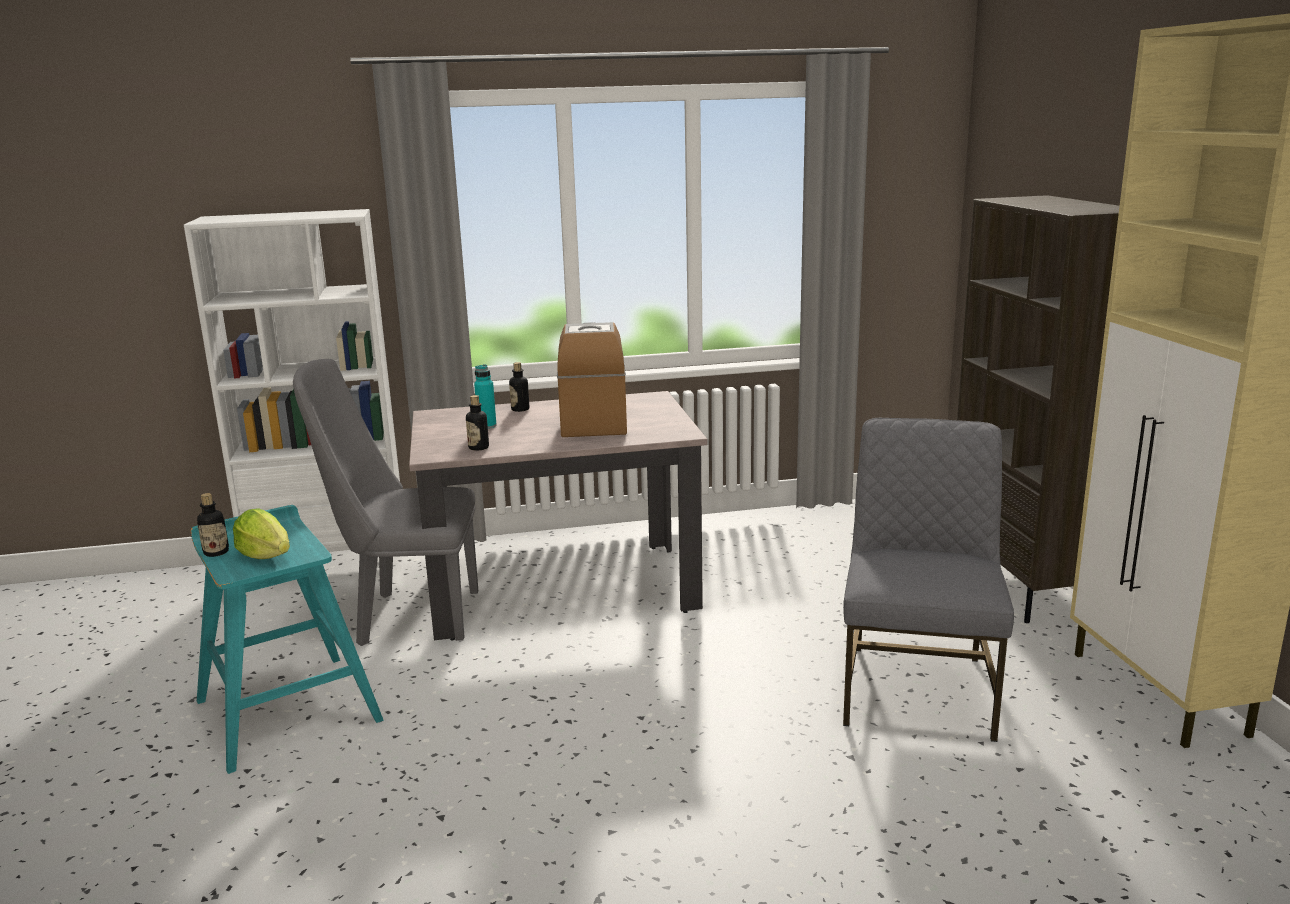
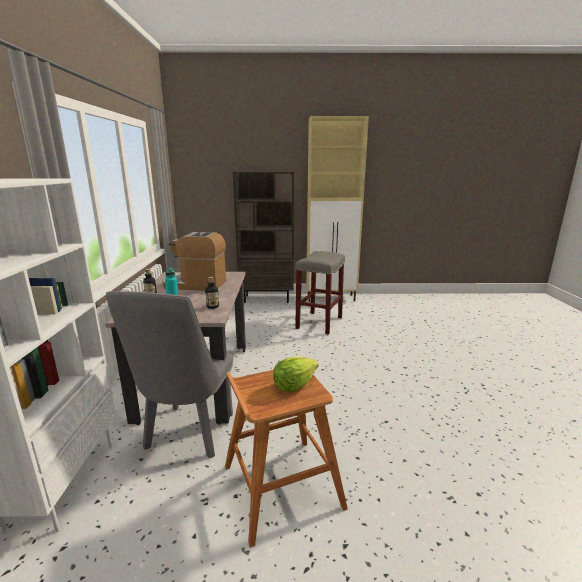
camera: 80 degrees left, 0 degrees up
(216, 552) = (278, 406): bottle -> none
(288, 709) = (280, 487): turquoise stool -> brown stool
(918, 689) = (319, 322): grey chair -> grey stool

